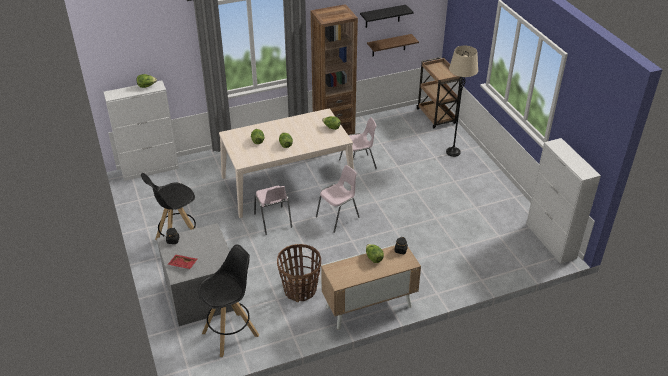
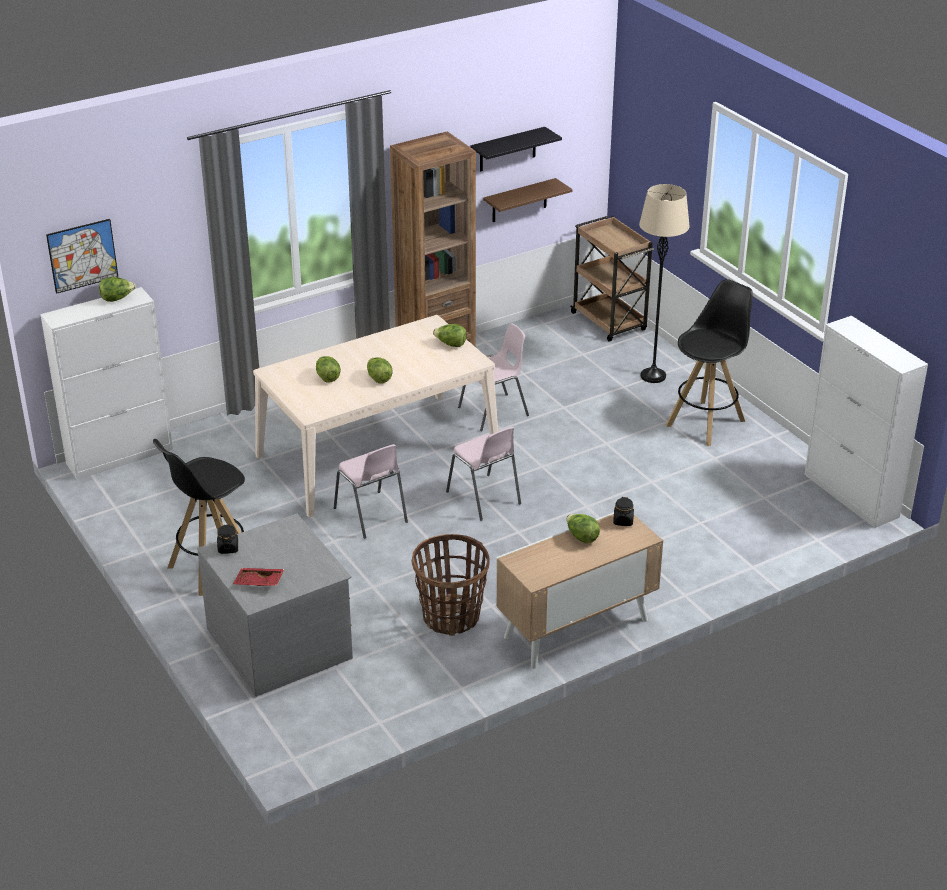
camera: 10 degrees left, 5 degrees down
(127, 61) = (82, 255): none -> picture
(231, 334) = (352, 697): black stool -> black stool (706, 422)
(338, 217) = (484, 498): pink chair -> pink chair turned 105 degrees clockwise

